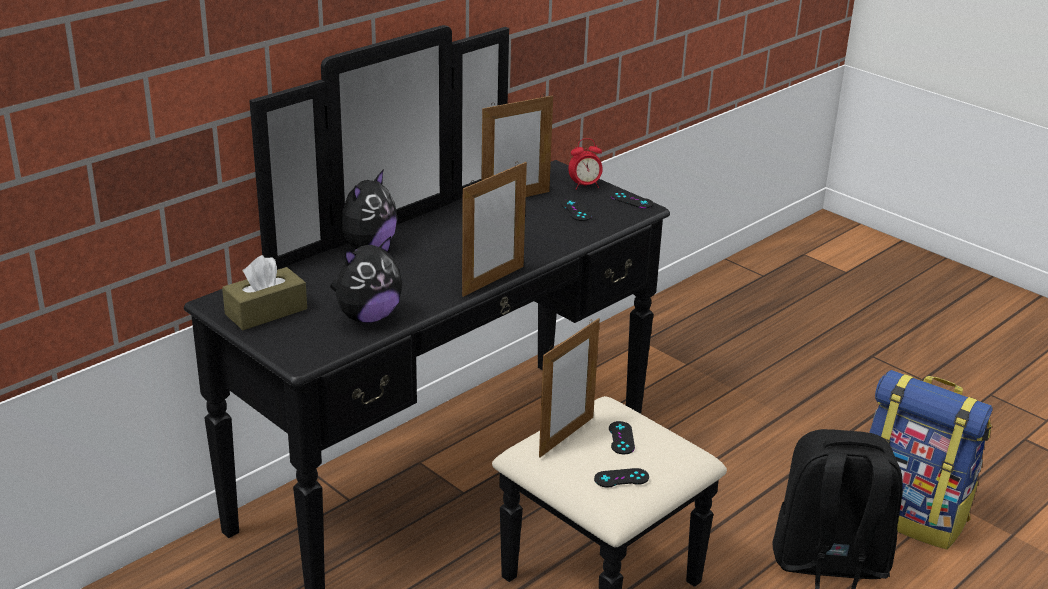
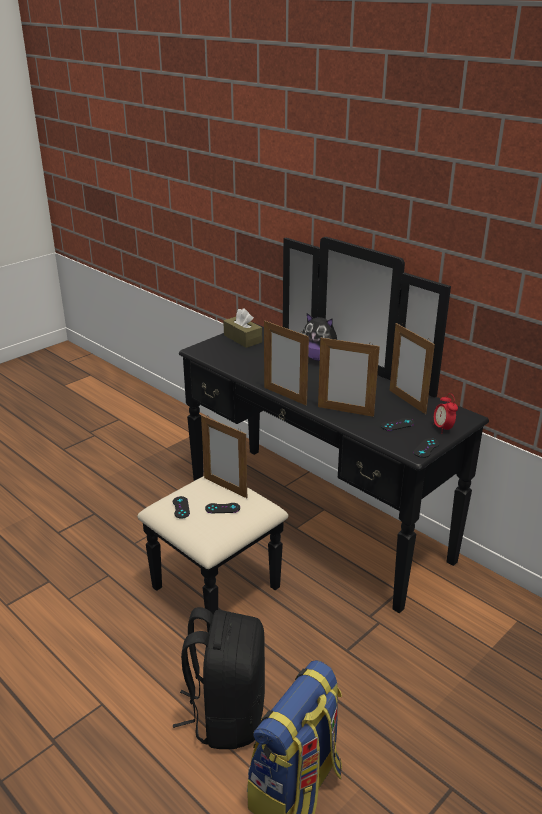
camera: 90 degrees right, 0 degrees up
(368, 317) = (238, 363): plush toy -> none
(541, 240) = (345, 411): none -> picture frame

